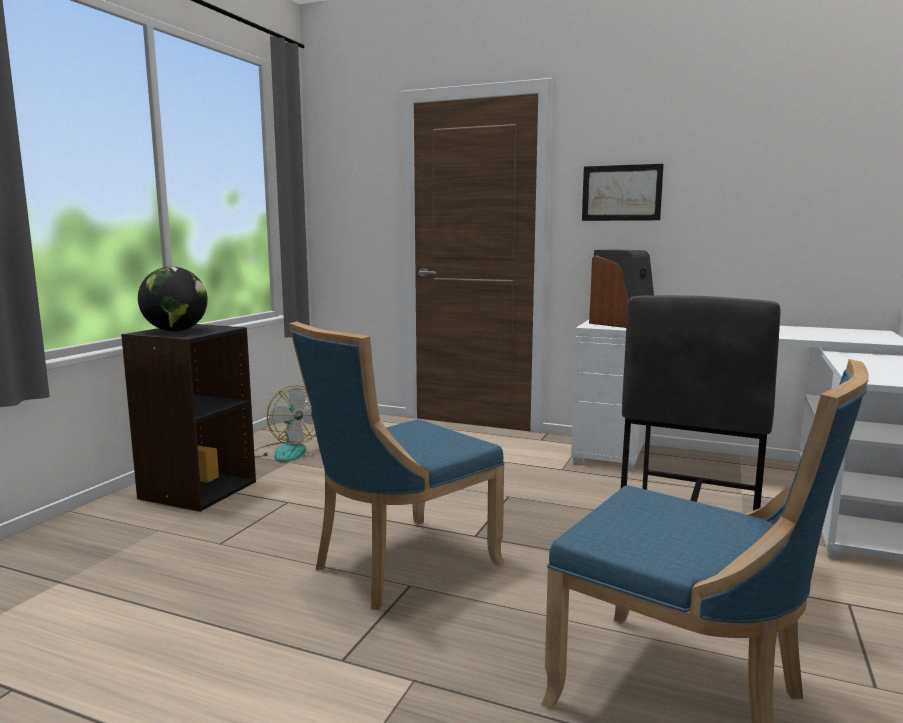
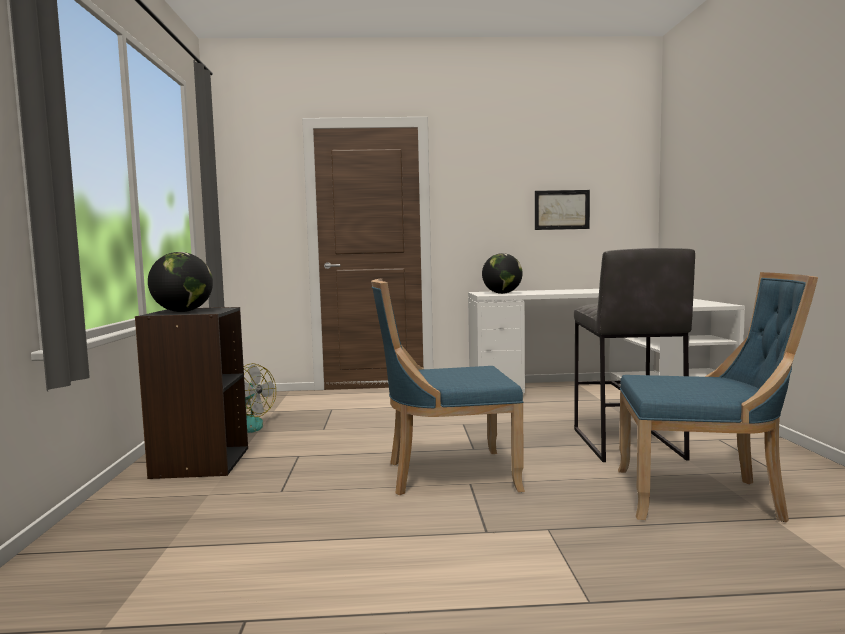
camera: 25 degrees left, 5 degrees down
(399, 565) = (446, 475): blue chair -> blue chair turned 60 degrees clockwise
(621, 193) = (483, 201): picture -> picture (562, 210)
(622, 324) = (502, 293): speaker -> globe

